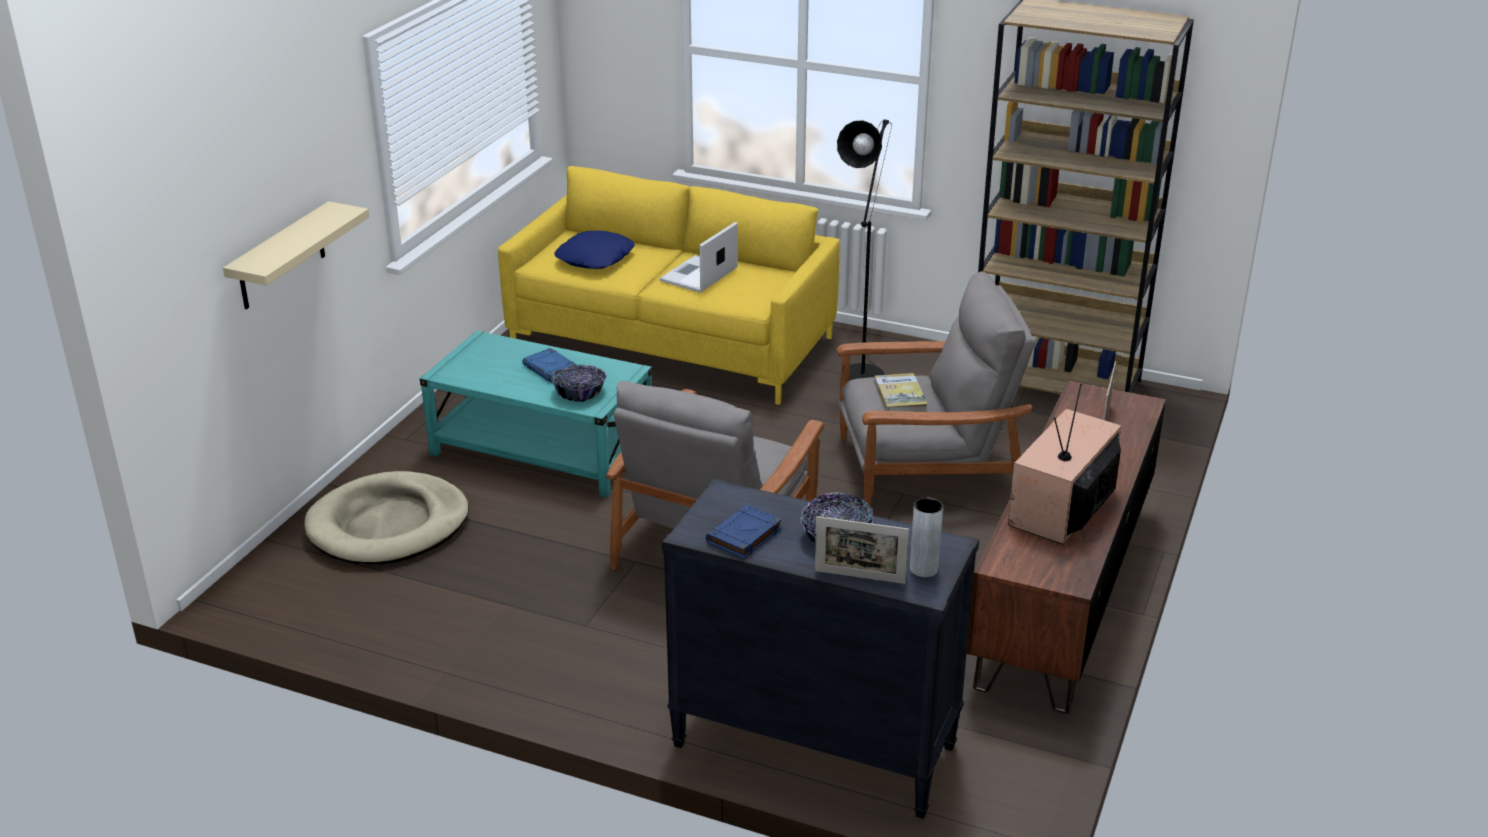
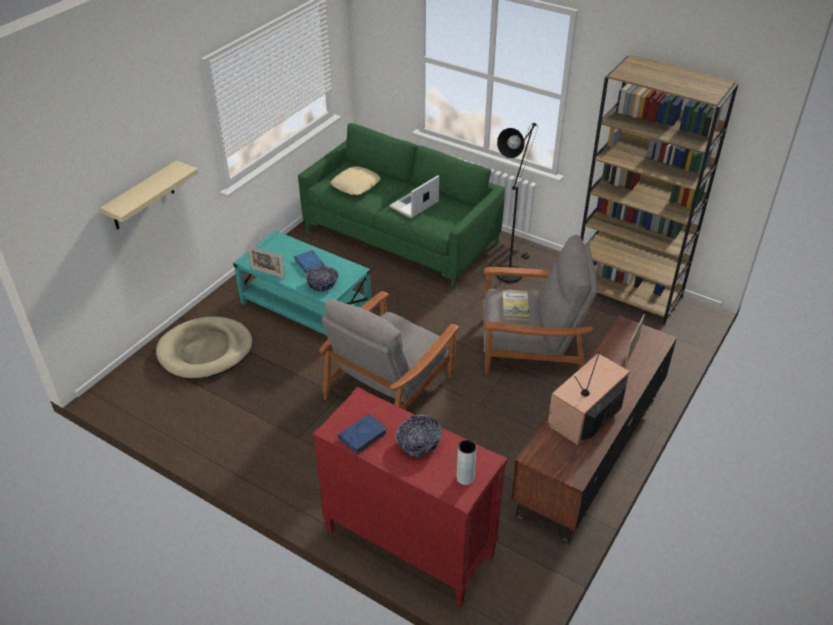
camera: 10 degrees right, 10 degrees up
(595, 258) = (356, 185): blue pillow -> beige pillow
(672, 343) = (401, 237): yellow sofa -> green sofa
(812, 746) = (408, 544): black dresser -> red dresser
(859, 577) = (423, 479): picture frame -> picture frame (268, 273)

